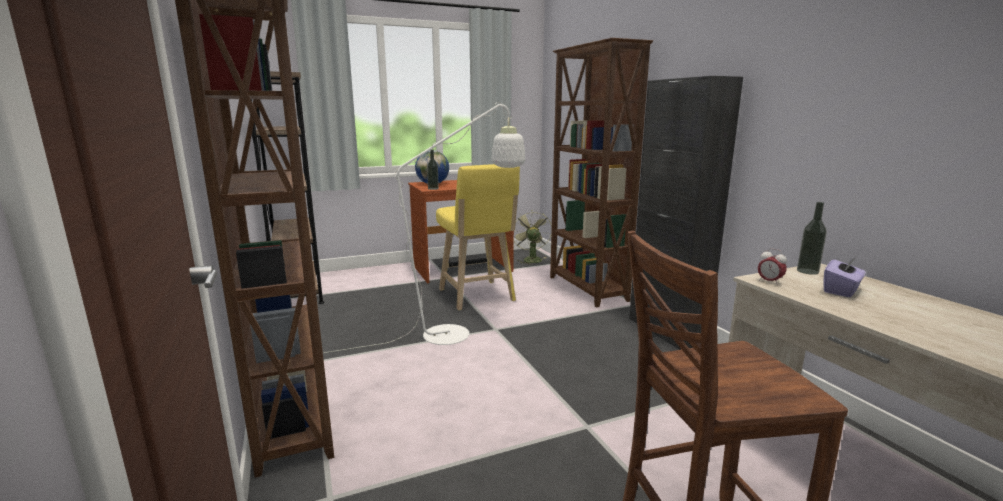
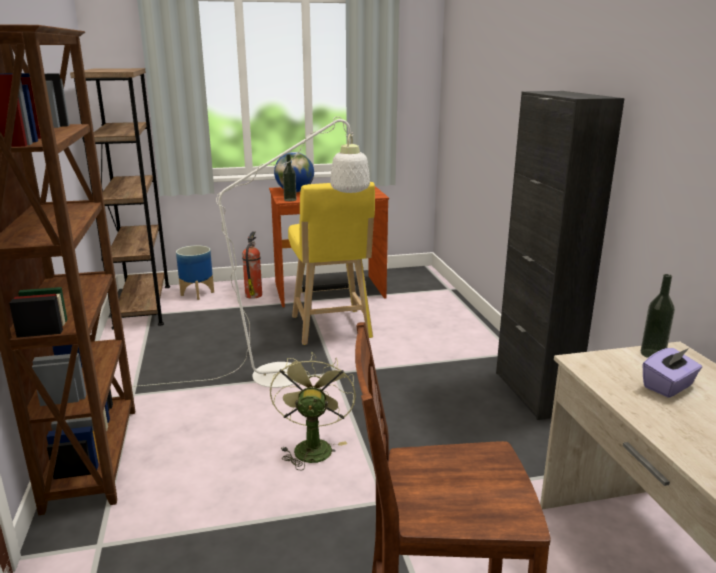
camera: 10 degrees right, 5 degrees up
(346, 277) = (197, 293): none -> planter
(398, 275) = (254, 295): none -> fire extinguisher
(530, 259) = (414, 282): green fan -> green fan (312, 446)
(587, 289) = (464, 328): brown bookcase -> none
(769, 282) = (590, 366): alarm clock -> none

